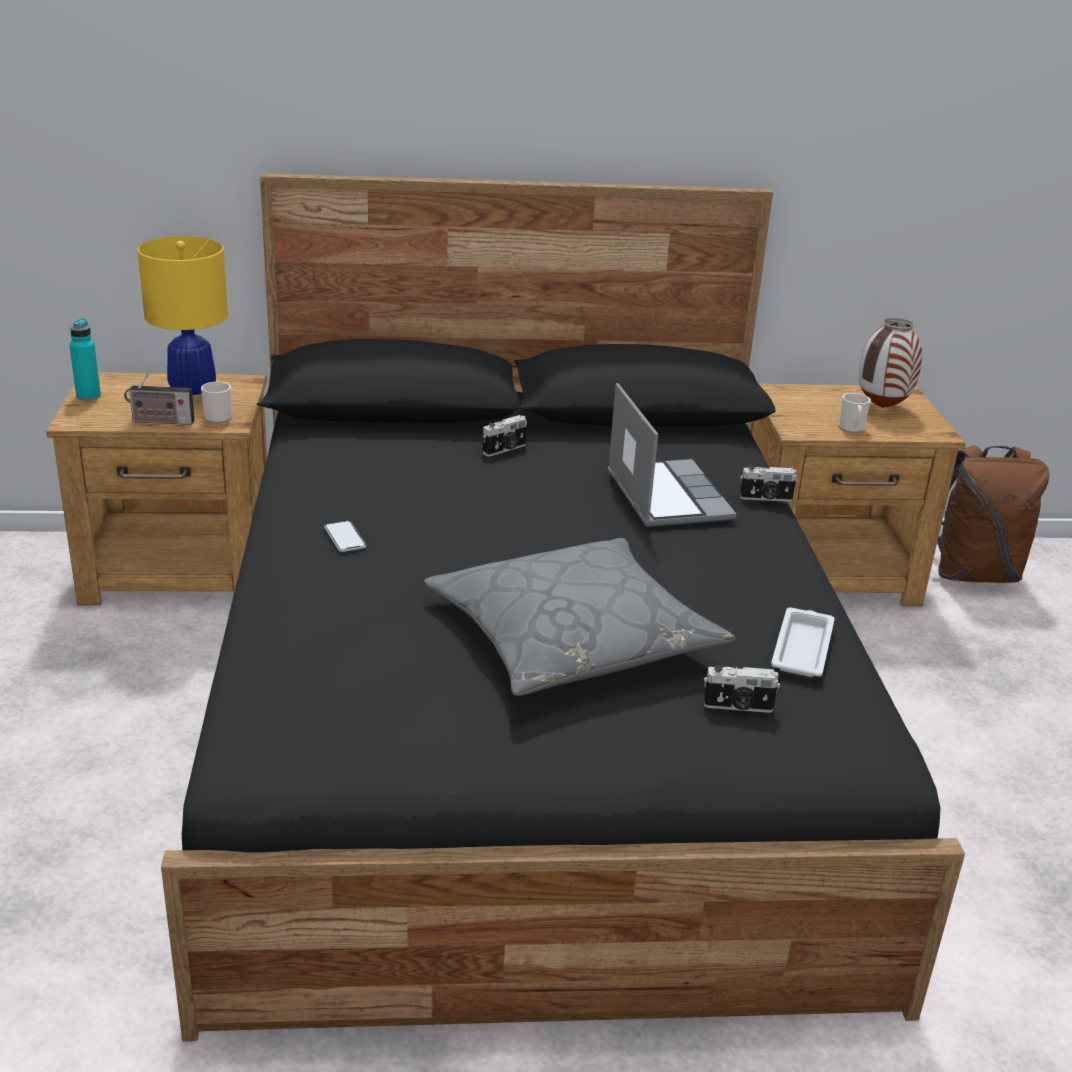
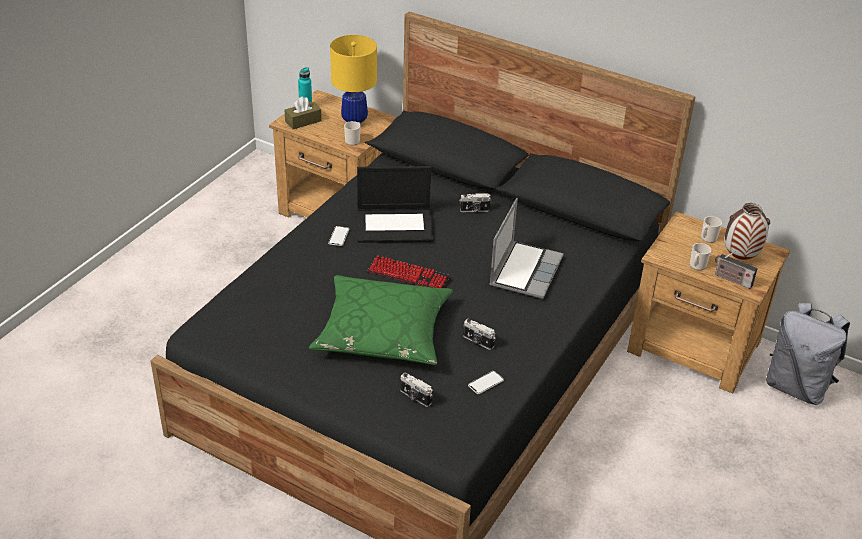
camera: 35 degrees right, 10 degrees up
(104, 413) = (303, 121): none -> brown tissue box
(160, 421) = (323, 135): radio -> radio (731, 279)
(417, 497) = (395, 225): none -> laptop
(517, 551) = (408, 275): none -> keyboard
(572, 638) = (383, 332): grey pillow -> green pillow
(766, 498) = (580, 293): camera -> camera (478, 342)
(802, 648) = (485, 383): white tray -> phone
(822, 399) = (707, 238): none -> mug
(972, 573) = (797, 387): brown backpack -> grey backpack

